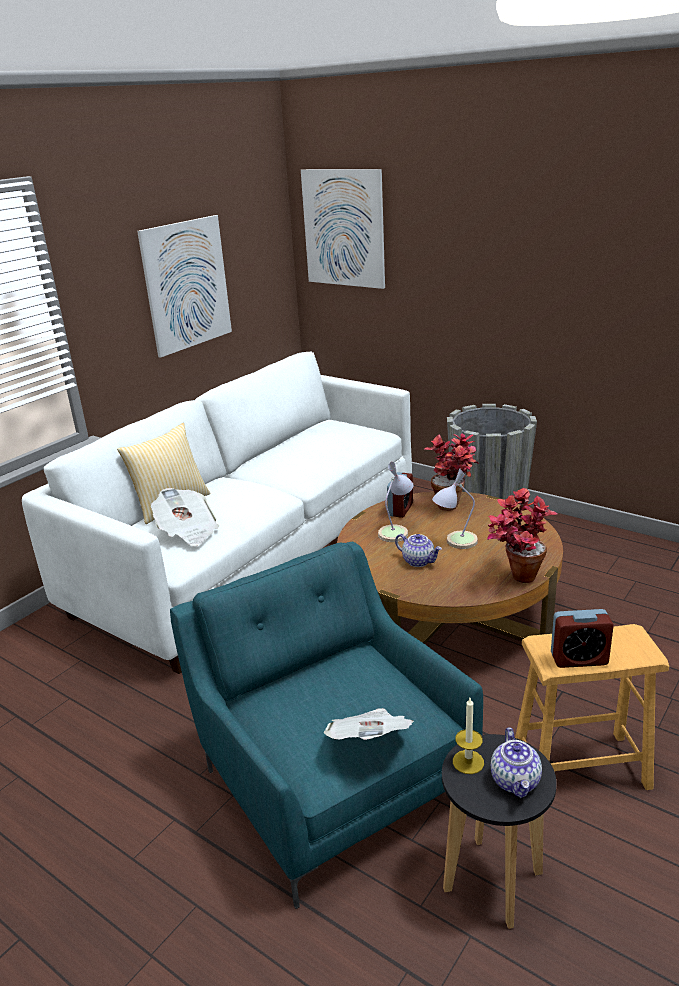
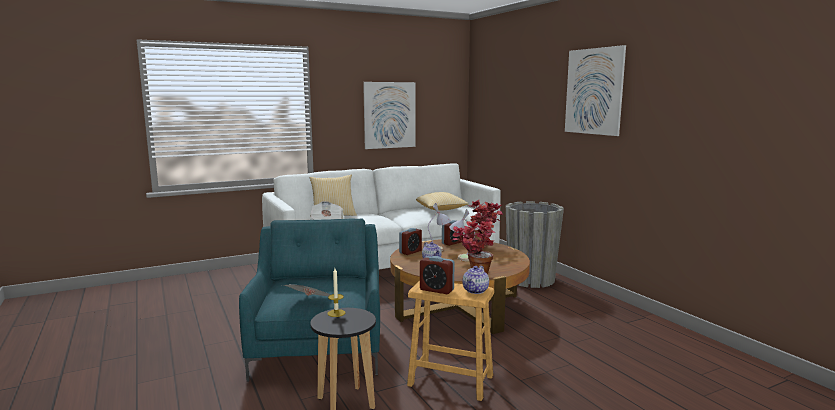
camera: 25 degrees right, 15 degrees down
(328, 444) = (441, 209): none -> pillow
(343, 228) = (489, 97): picture -> picture (594, 91)
(365, 551) = (410, 252): none -> alarm clock
(516, 781) = (347, 323): teapot -> teapot (475, 291)

